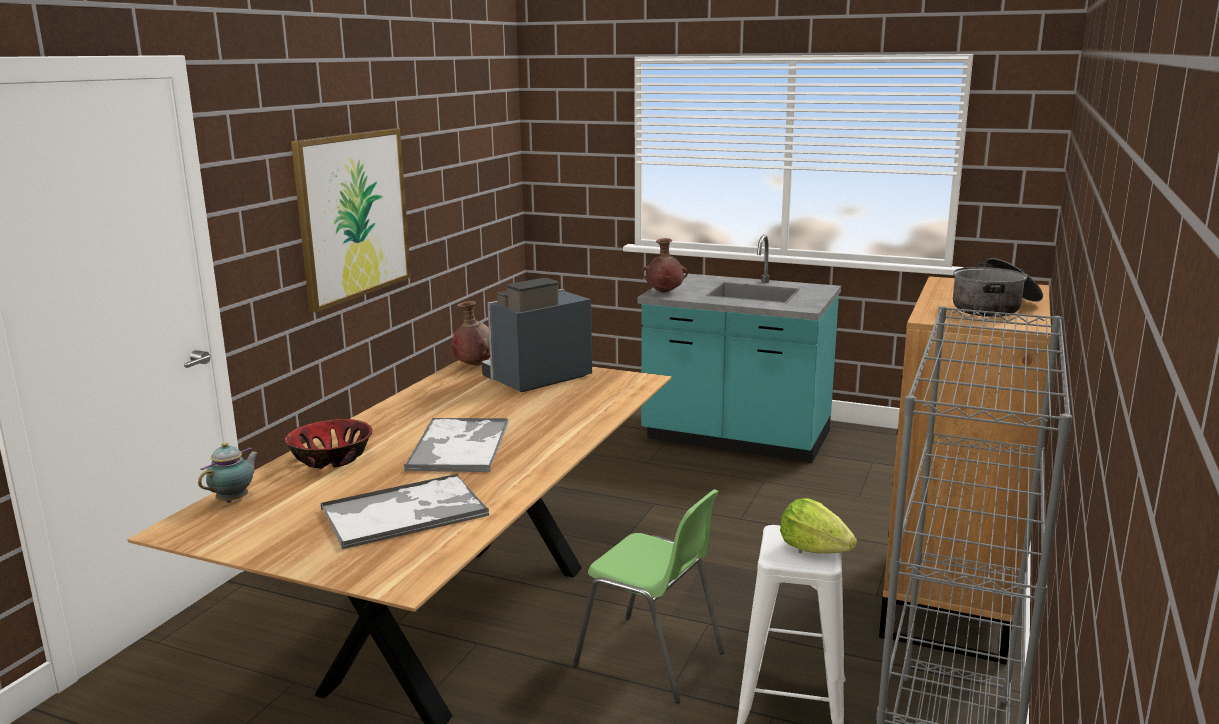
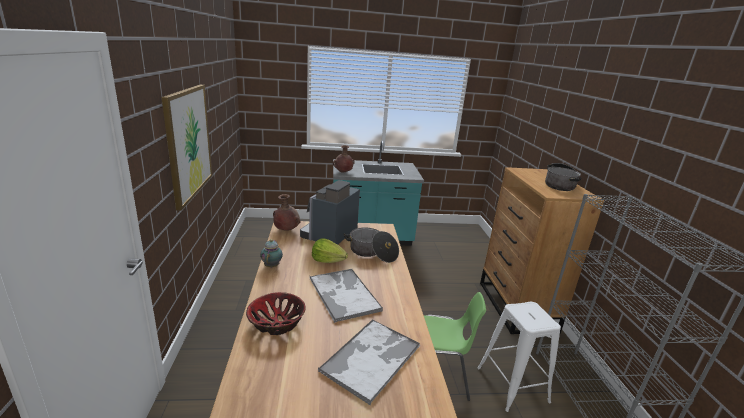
camera: 30 degrees left, 5 degrees up
(235, 499) = (247, 380): teapot -> teapot (272, 265)
(574, 407) = (372, 252): none -> cooking pot
(814, 549) = (538, 315): lettuce -> lettuce (327, 261)

